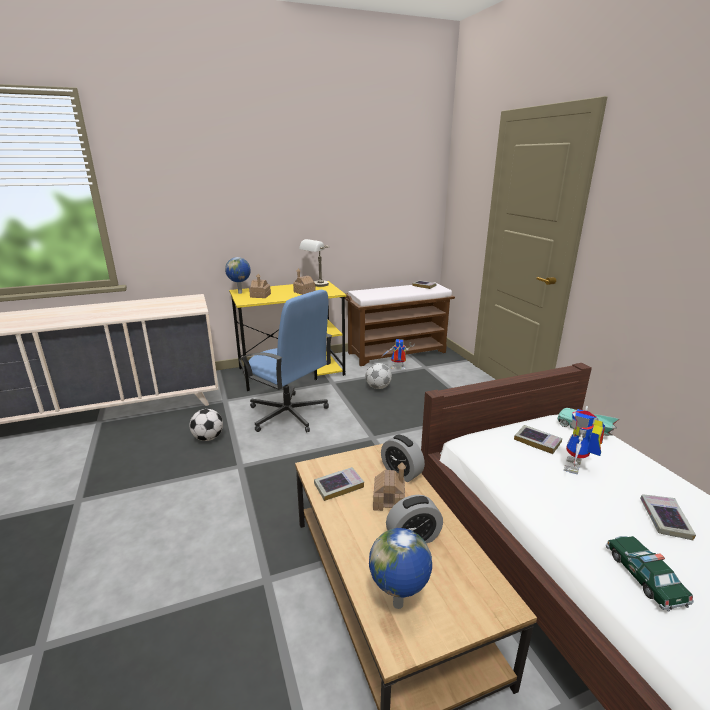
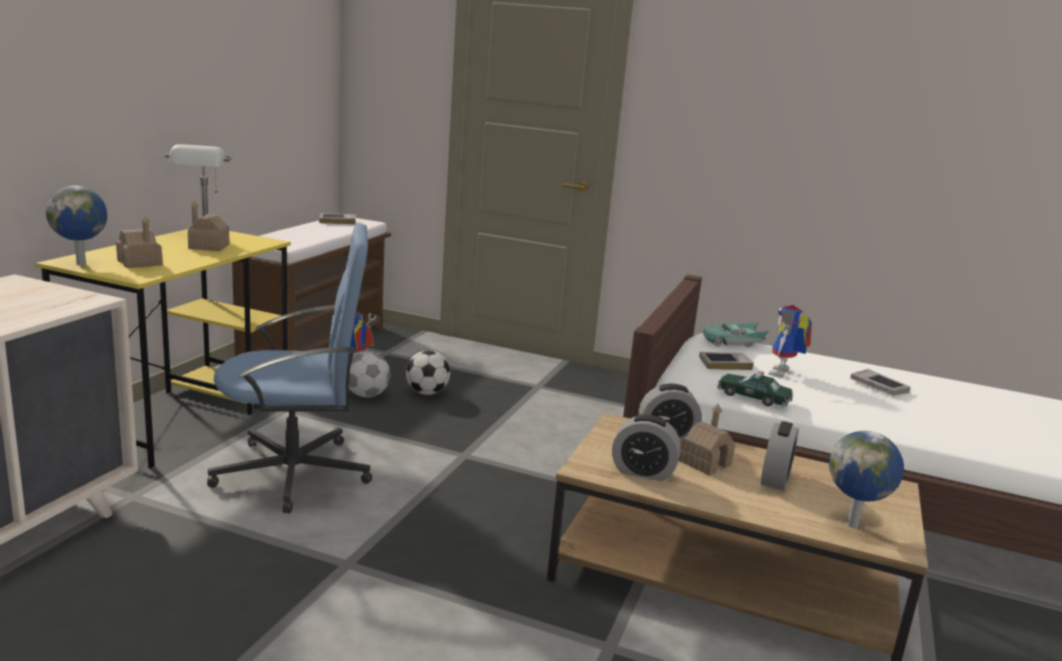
camera: 50 degrees left, 5 degrees down
(208, 438) = (215, 557): football -> football (427, 393)
(338, 486) = (643, 472): book -> alarm clock
(577, 468) = (783, 374): toy robot -> toy robot turned 45 degrees clockwise
(644, 577) = (927, 424): toy car -> toy car (753, 397)

